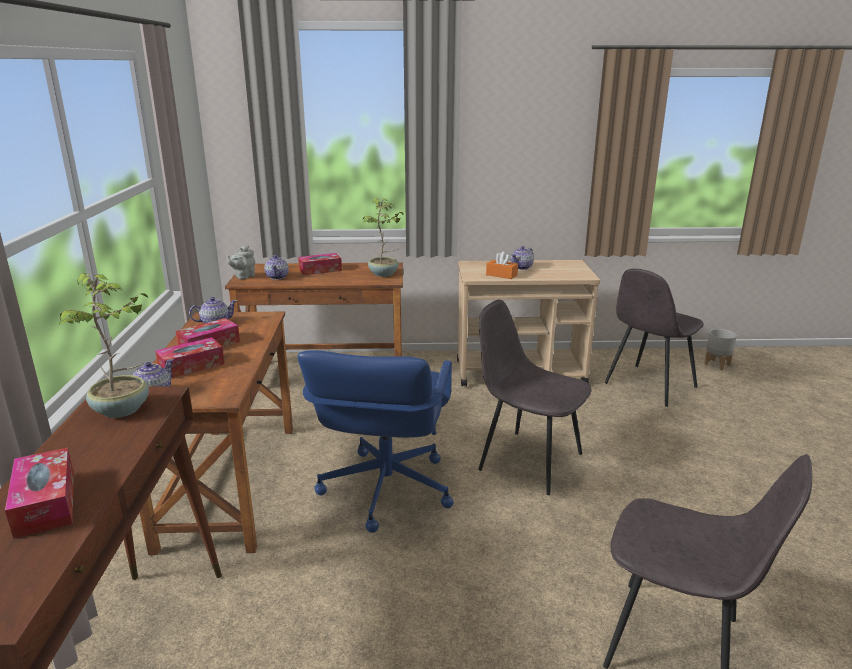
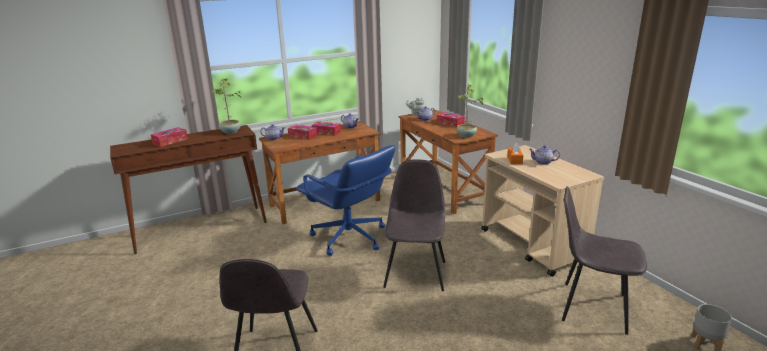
camera: 65 degrees right, 0 degrees up
(385, 489) = (349, 238): blue office chair -> blue office chair turned 120 degrees counterclockwise

